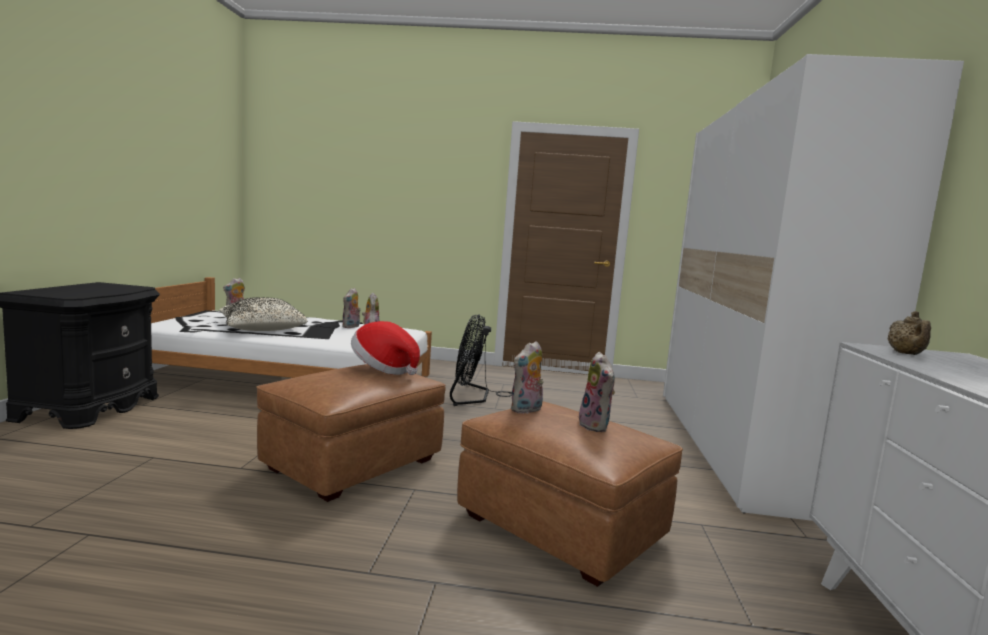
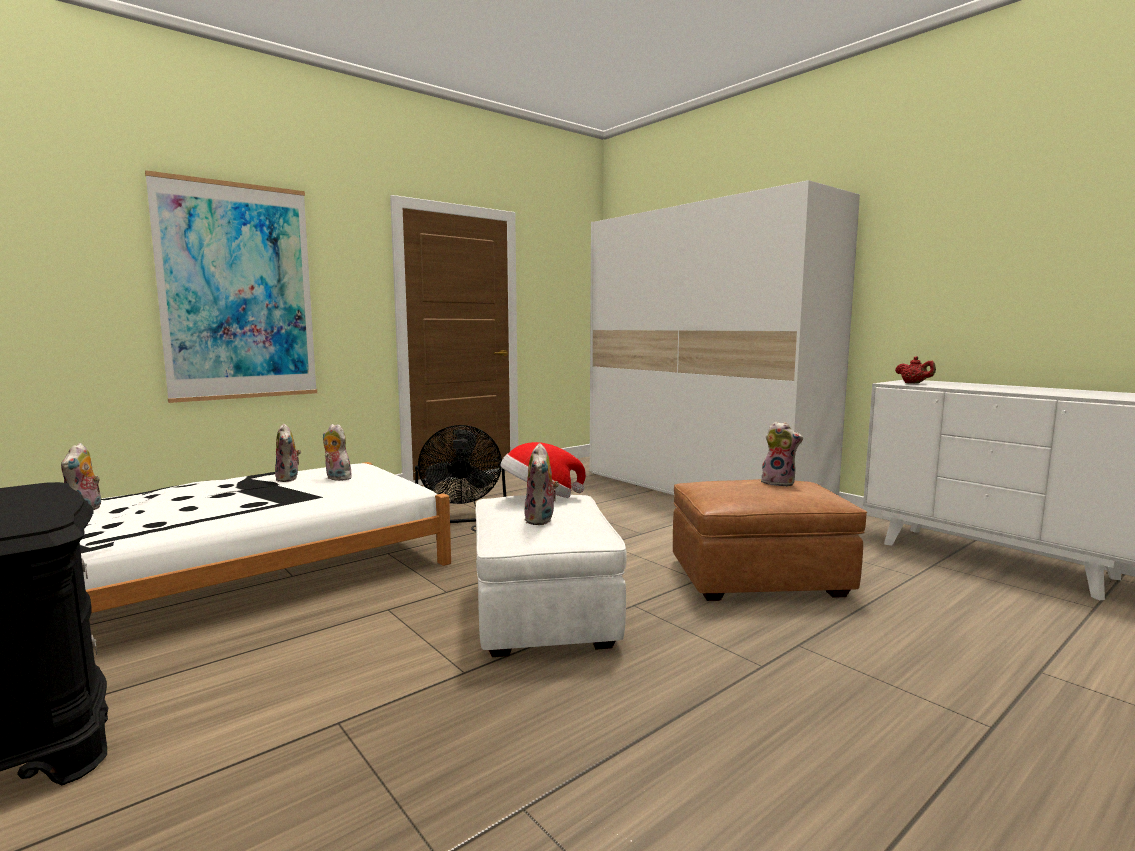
camera: 45 degrees left, 0 degrees up
(264, 327) = (189, 510): beige pillow -> none
(352, 464) = (542, 614): brown ottoman -> white ottoman
(390, 198) = (238, 292): none -> picture
(475, 395) = (465, 519): black fan -> black fan turned 120 degrees clockwise
(526, 410) = (721, 488): plush toy -> plush toy (541, 520)
(906, 354) = (914, 383): beige teapot -> red teapot

